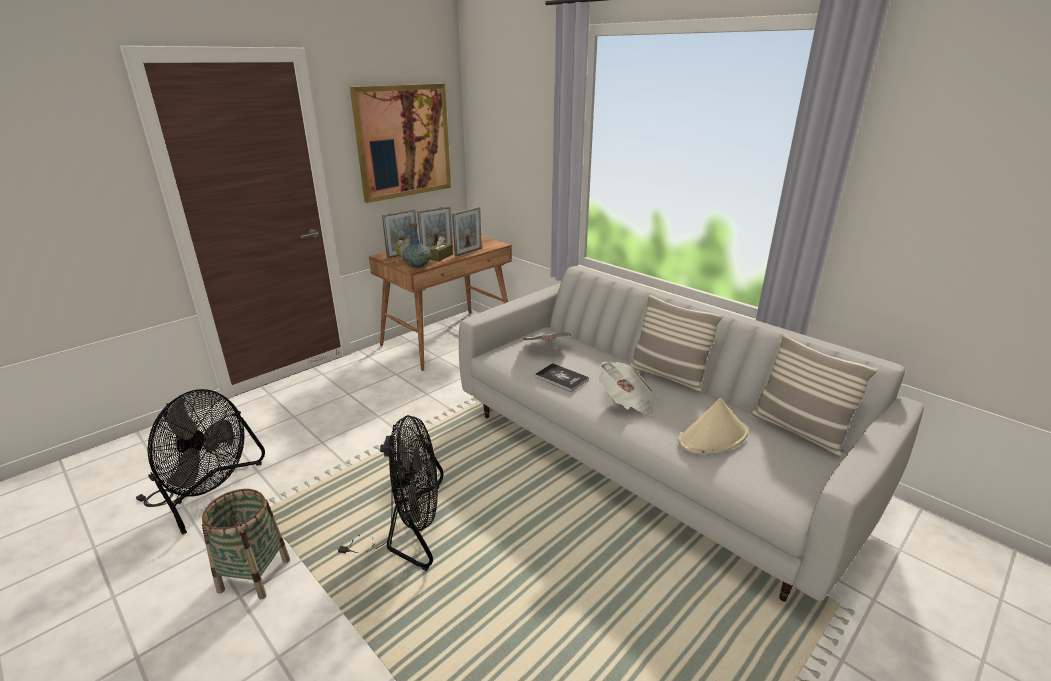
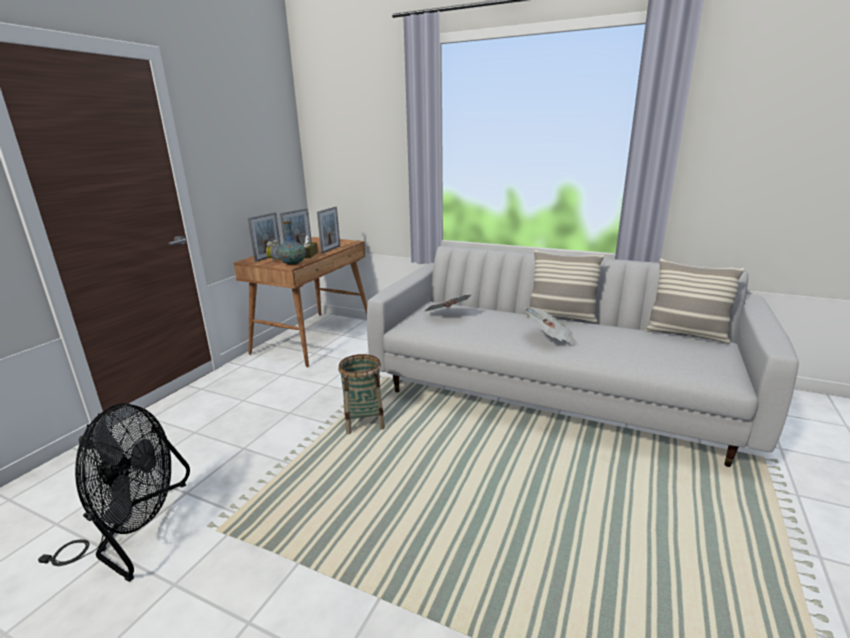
camera: 20 degrees left, 5 degrees down
(254, 575) = (252, 594): basket -> basket (364, 421)
(403, 141) = (253, 150): picture -> none
(408, 529) = (391, 501): black fan -> none
(561, 378) = (481, 332): book -> none
(713, 437) = (636, 349): beige hat -> none

